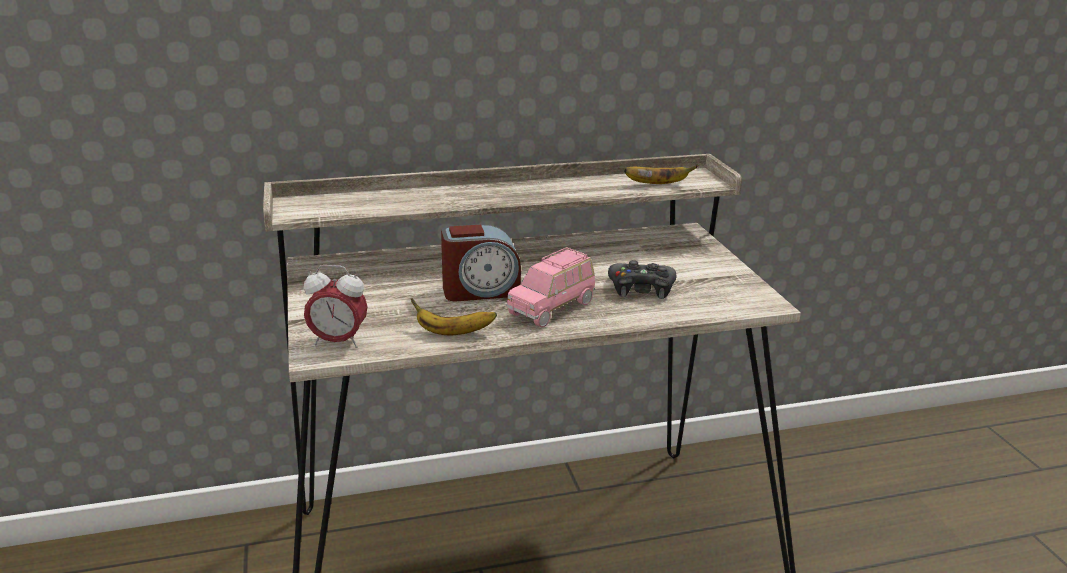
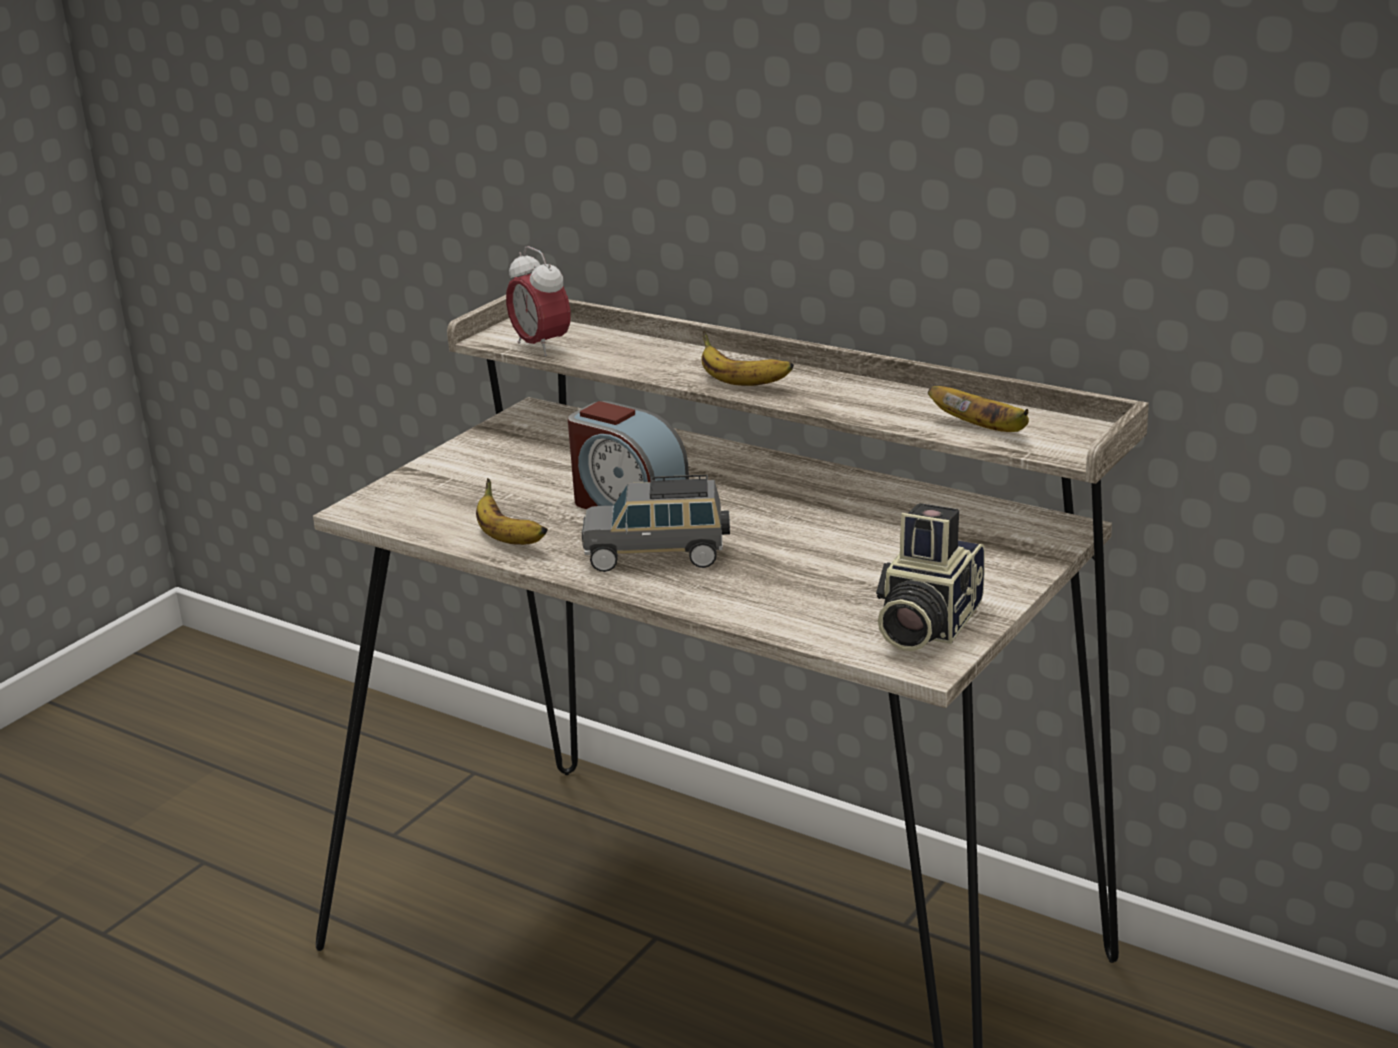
camera: 50 degrees right, 0 degrees up
(338, 342) = (398, 504): alarm clock -> alarm clock (541, 347)
(500, 197) = (741, 383): none -> banana
(552, 308) = (657, 555): pink toy car -> grey toy car
(641, 289) = (809, 576): black game controller -> none
(731, 289) = (924, 624): none -> camera

